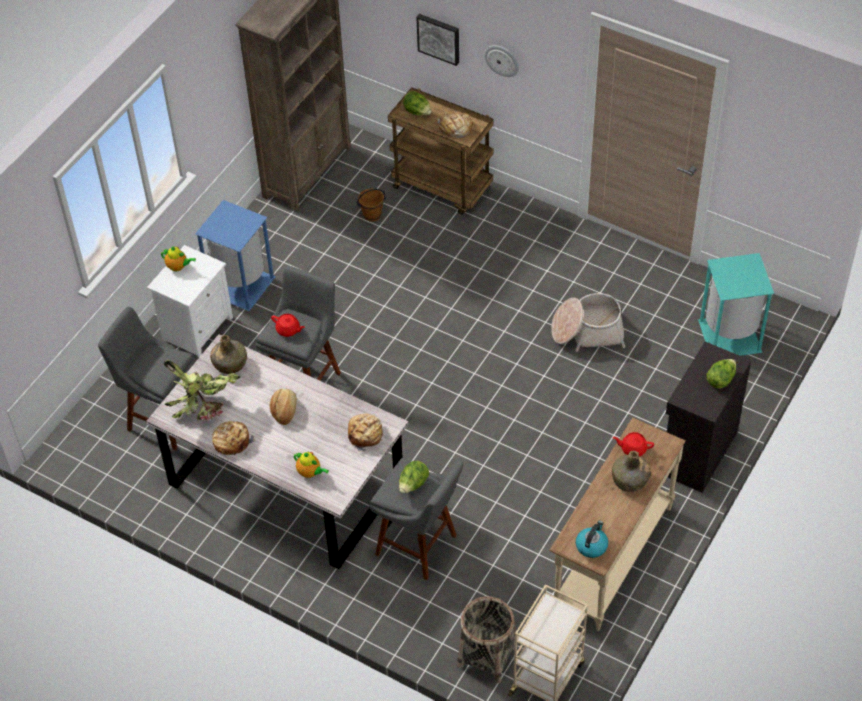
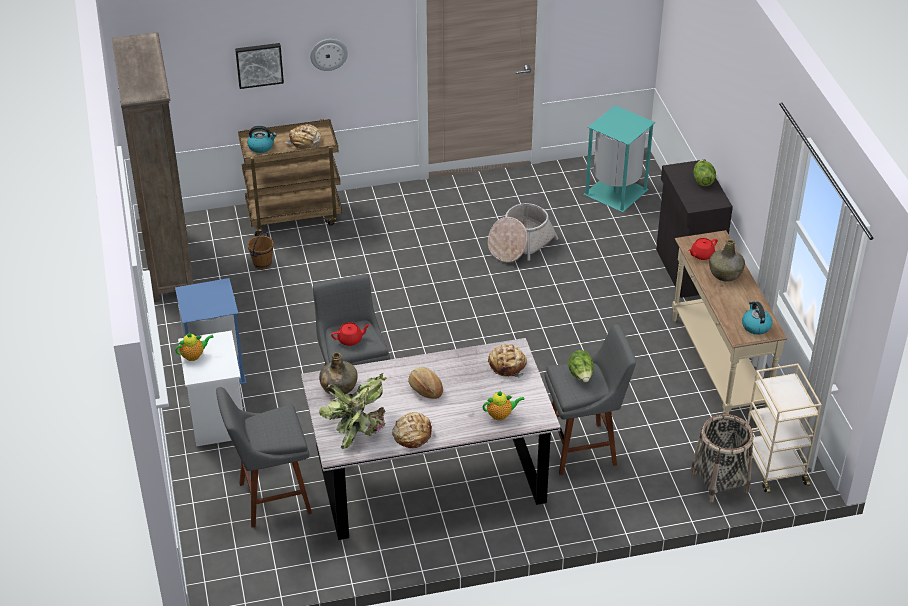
camera: 45 degrees left, 10 degrees down
(417, 112) = (261, 146): lettuce -> kettle

